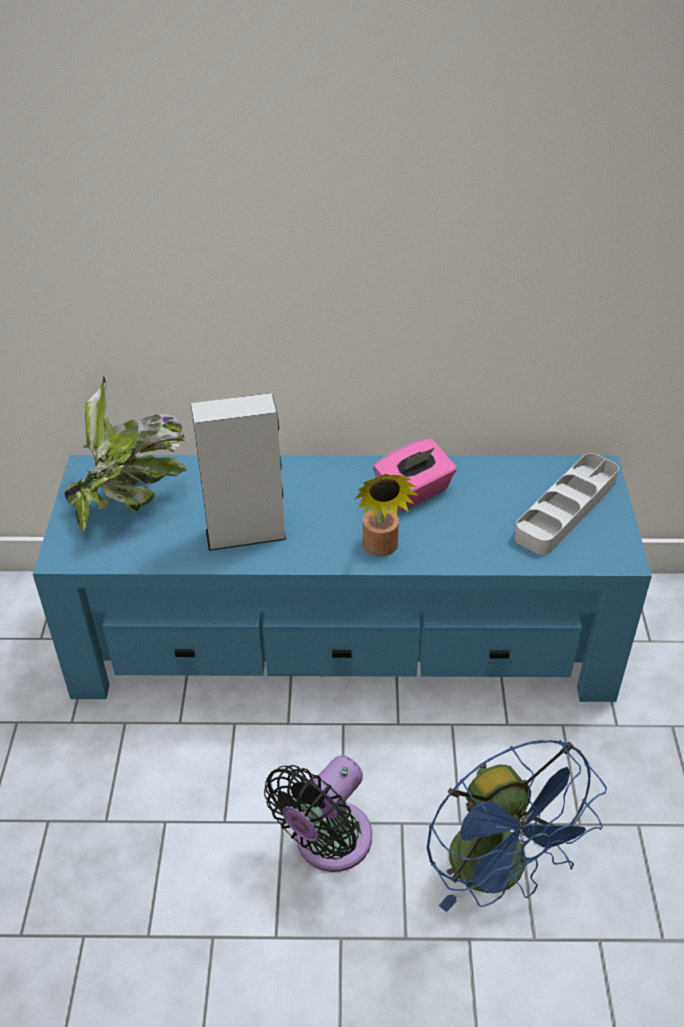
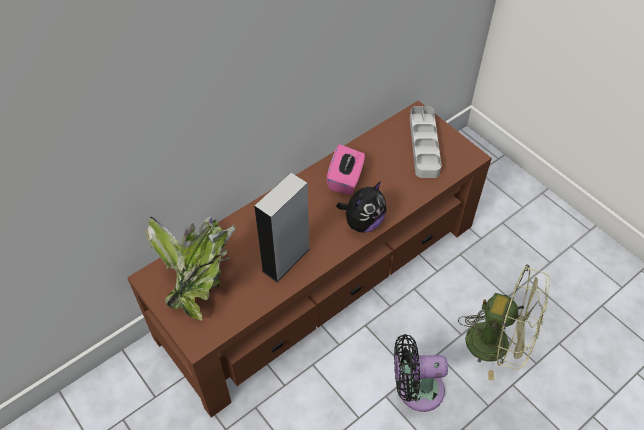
camera: 40 degrees left, 10 degrees up
(328, 843) = (415, 389): black fan -> black fan turned 90 degrees clockwise
(343, 638) = (322, 280): blue tv stand -> brown tv stand
(381, 549) = (362, 222): potted plant -> plush toy
(499, 873) = (497, 345): blue fan -> green fan

